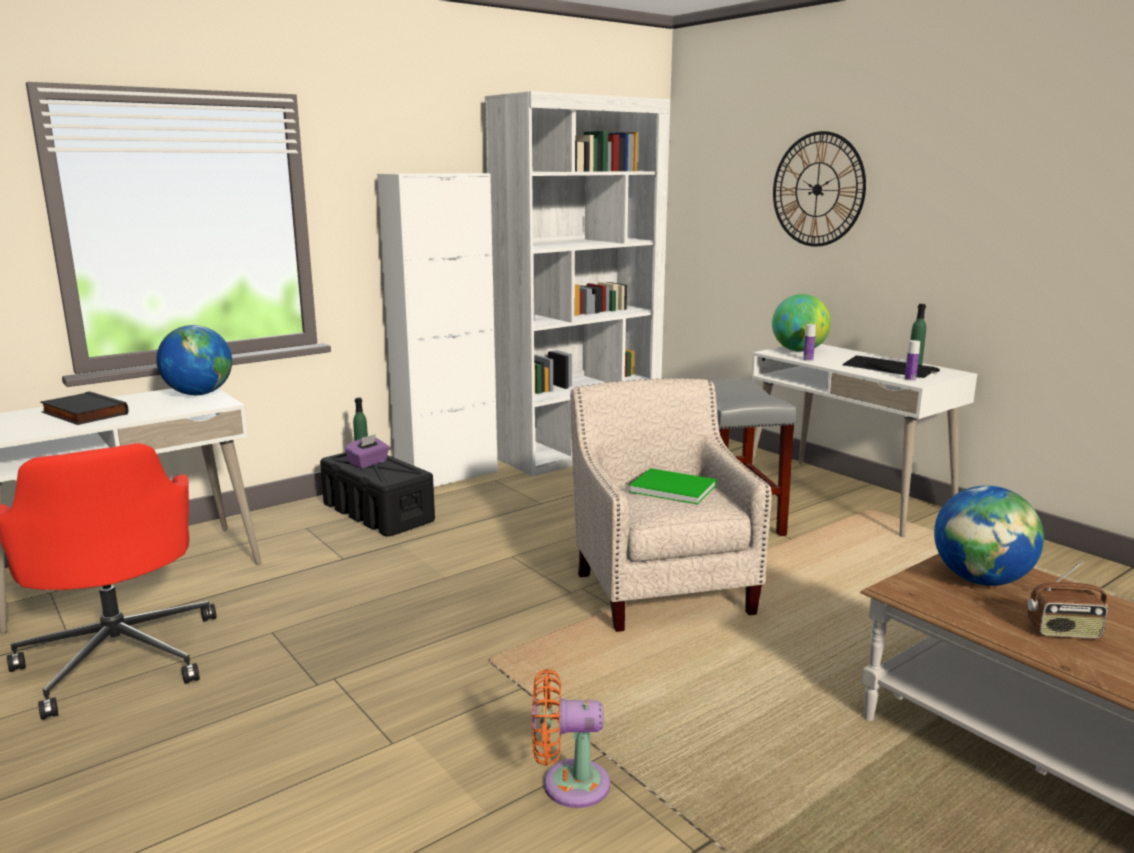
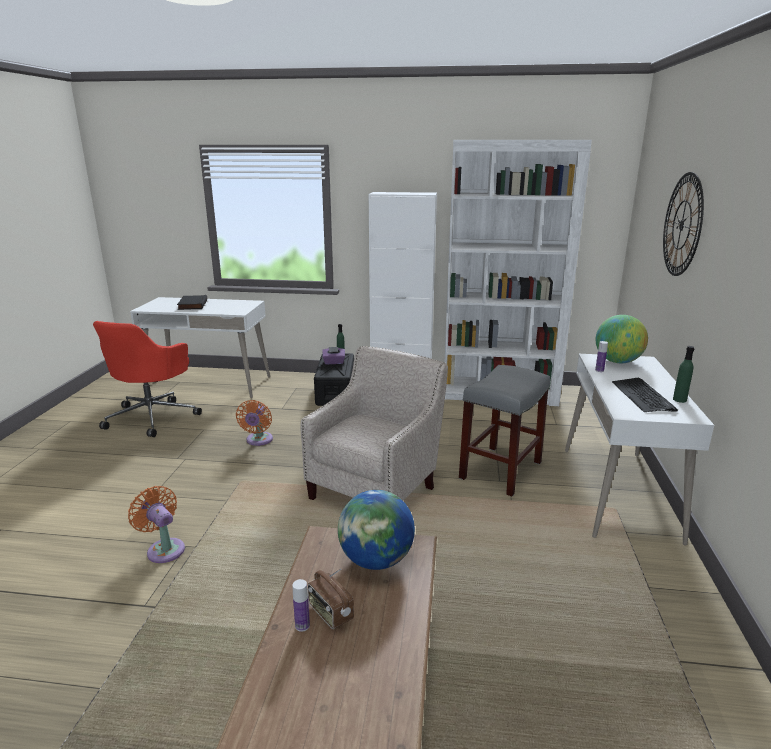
camera: 45 degrees right, 5 degrees up
(199, 394) = (245, 305): globe -> none
(399, 607) = (258, 441): none -> orange fan
(671, 487) = (376, 426): green book -> none
(910, 379) = (628, 409): bottle -> bottle (302, 625)

